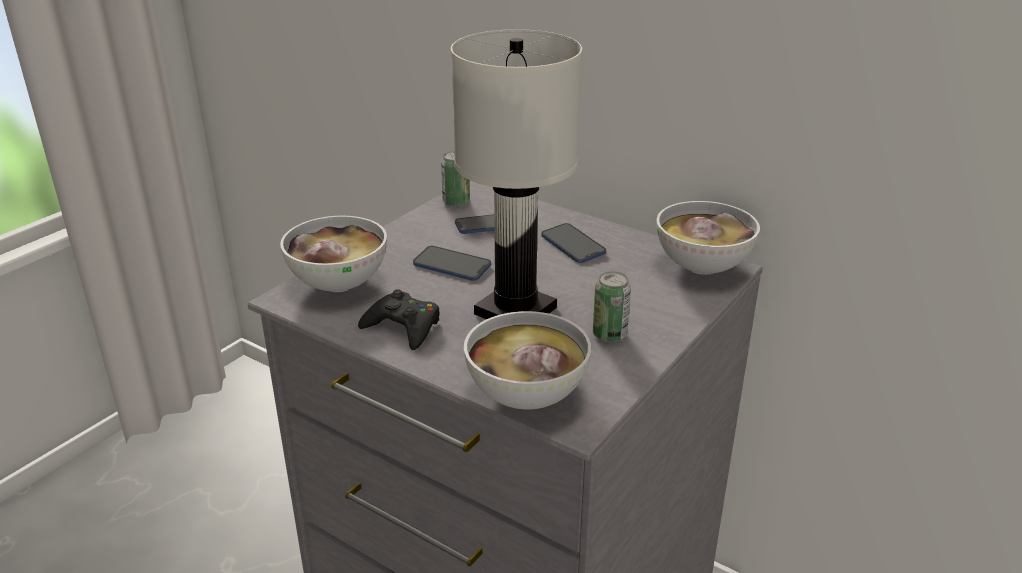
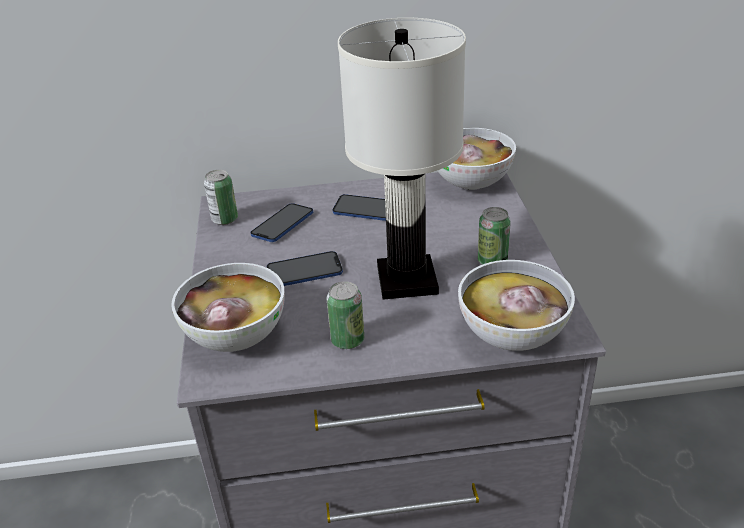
camera: 40 degrees left, 5 degrees up
(403, 327) = (347, 340): black game controller -> can

